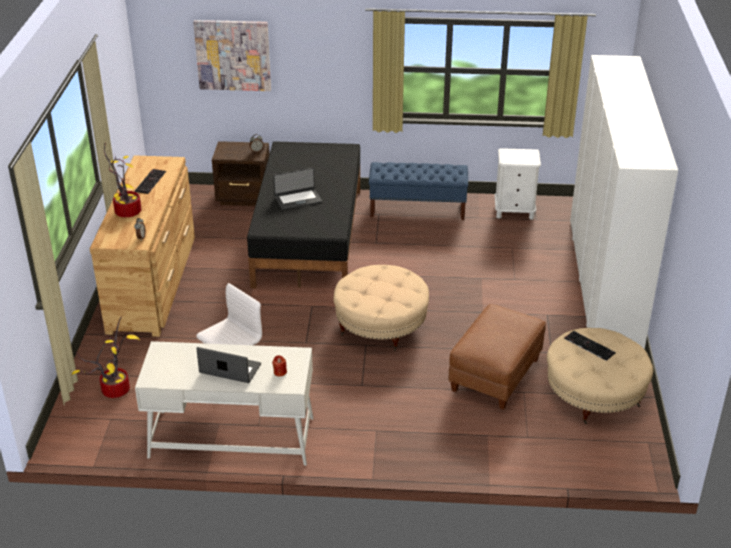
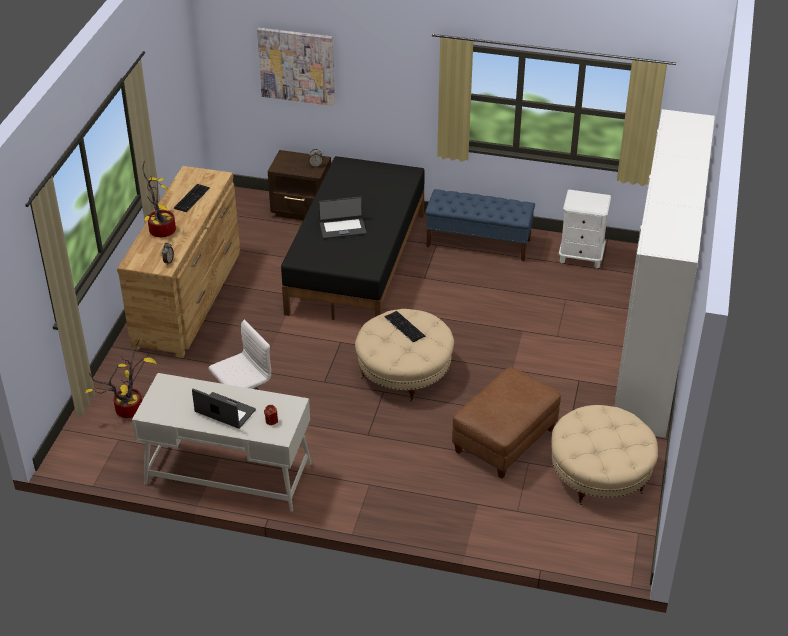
camera: 10 degrees right, 5 degrees up
(588, 346) = (596, 426): keyboard -> keyboard (403, 326)

